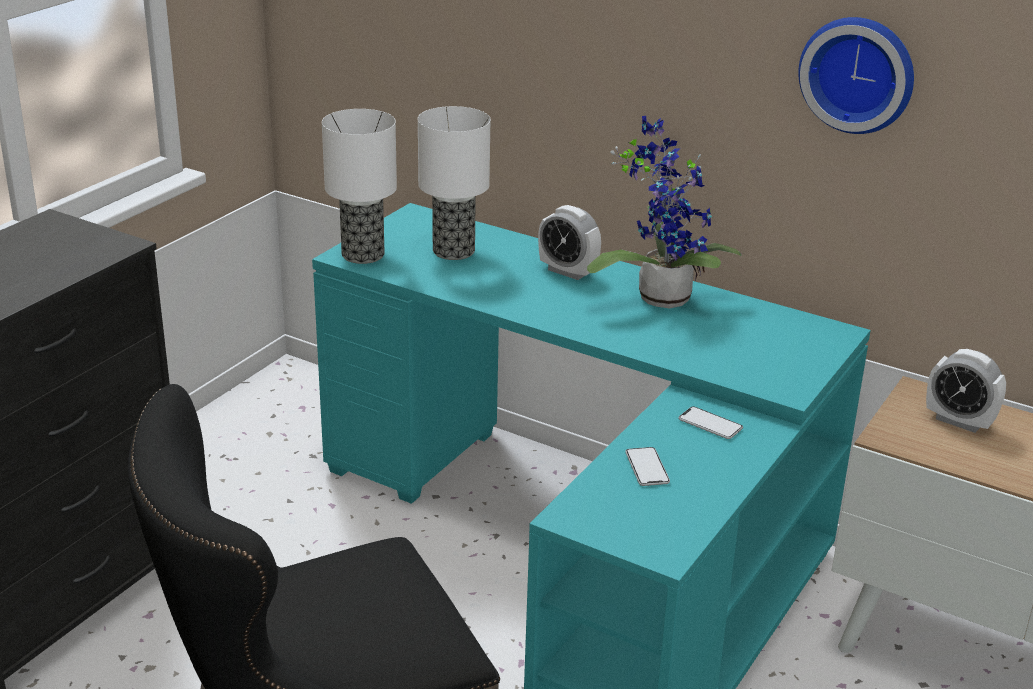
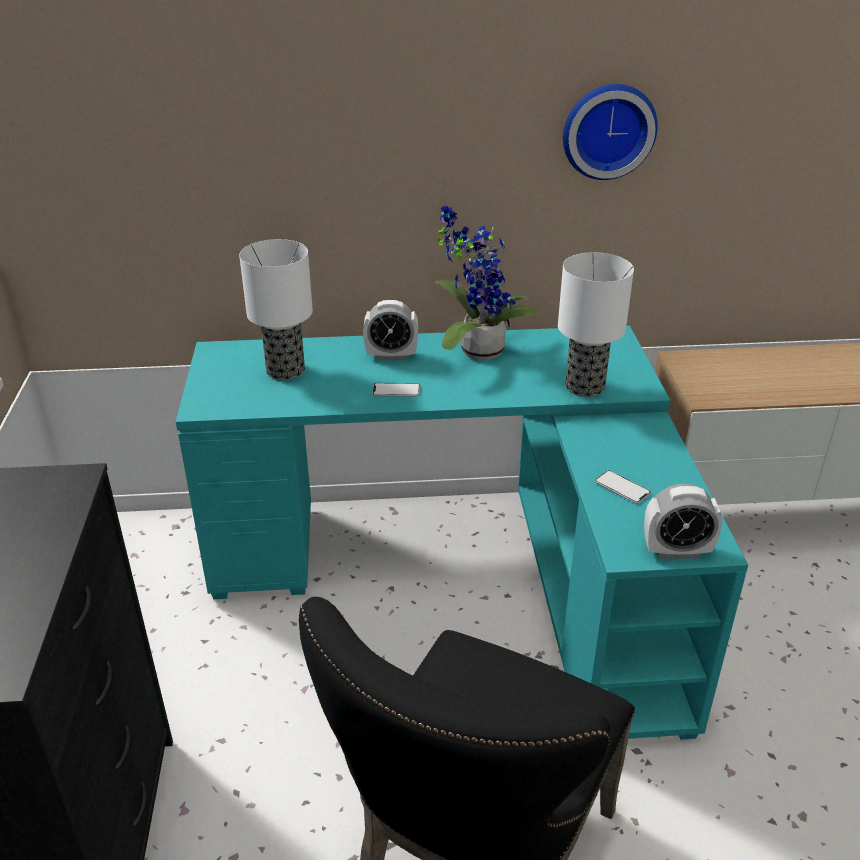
camera: 35 degrees left, 5 degrees up
(364, 255) = (216, 401): table lamp -> table lamp (585, 386)
(710, 424) = (616, 435): phone -> phone (396, 391)
(959, 421) = (724, 369): alarm clock -> alarm clock (676, 551)

